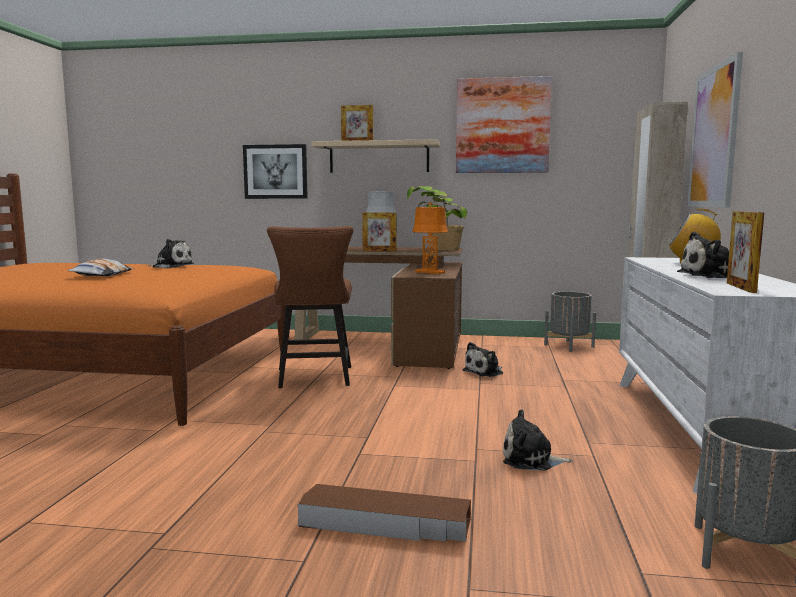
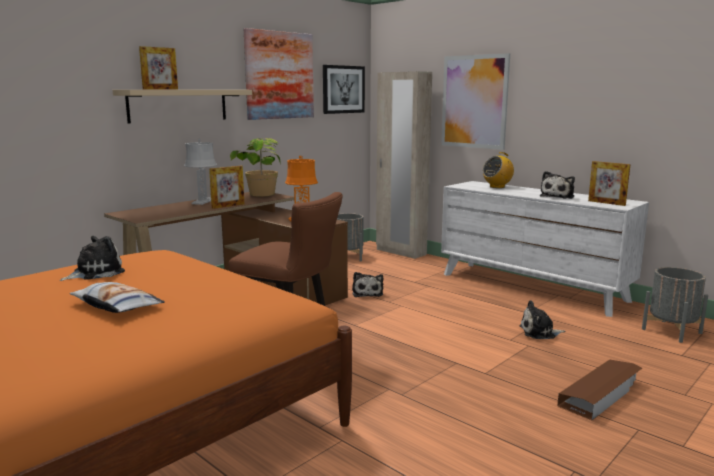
camera: 55 degrees left, 5 degrees up
(275, 171) = (57, 124): picture -> picture (343, 89)
(531, 460) = (539, 332): plush toy -> plush toy turned 45 degrees clockwise

